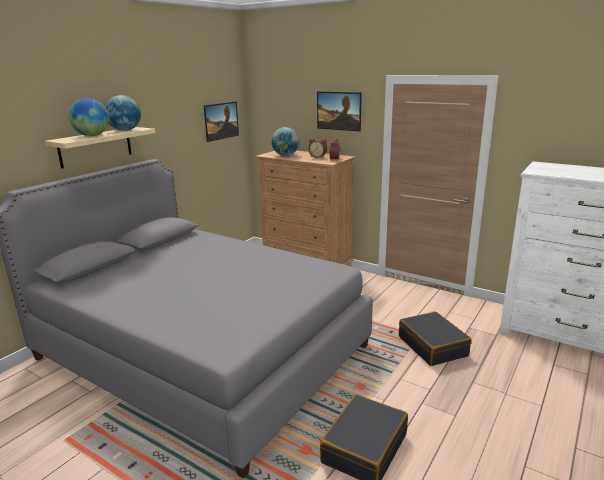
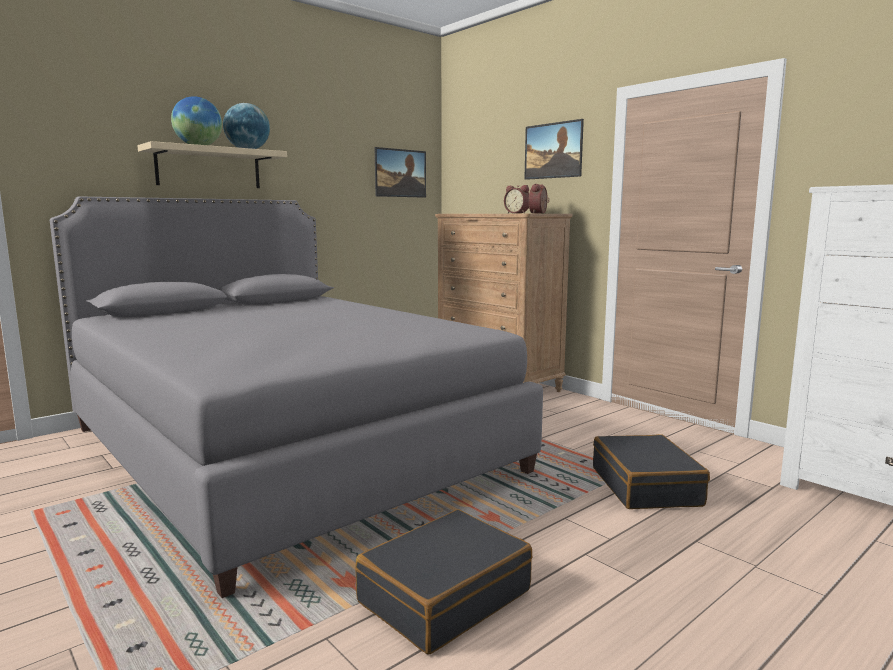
camera: 15 degrees right, 10 degrees down
(286, 155) = (475, 213): globe -> none

